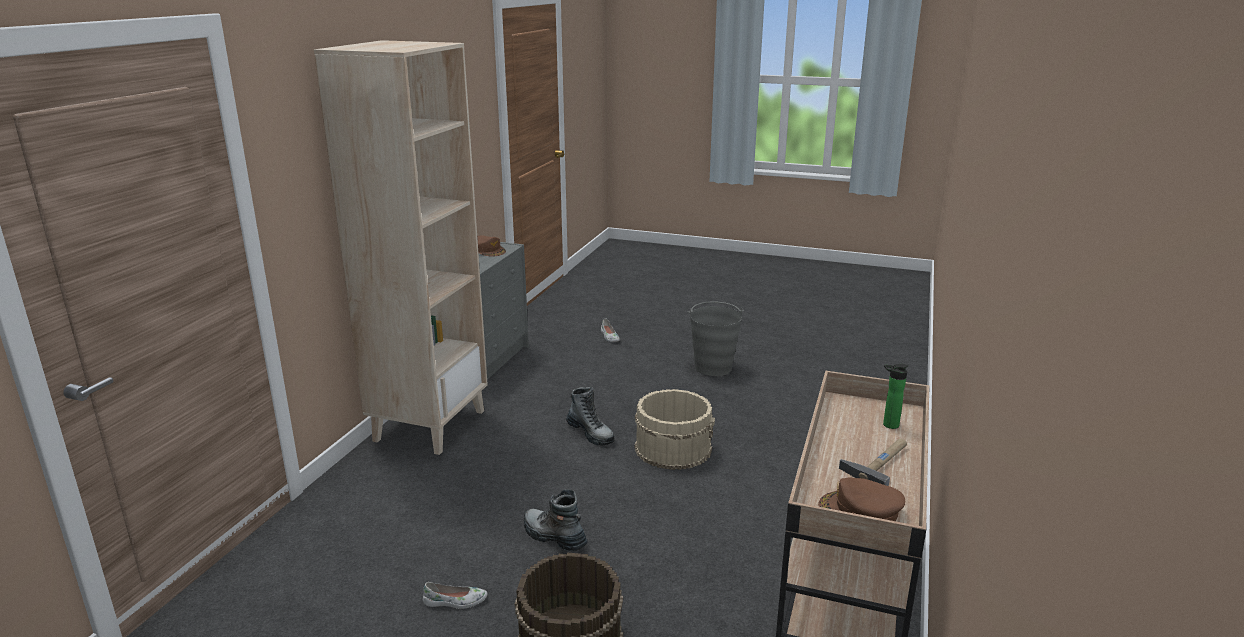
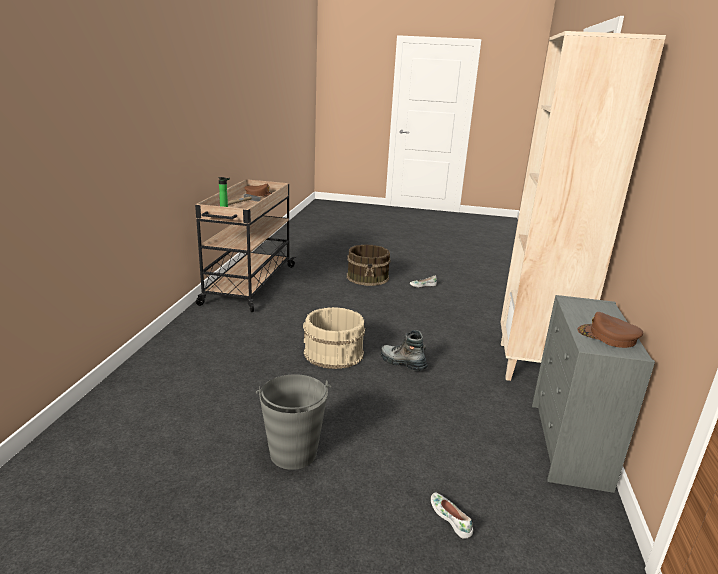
camera: 170 degrees right, 0 degrees up
(554, 537) = (393, 305): boot -> none

